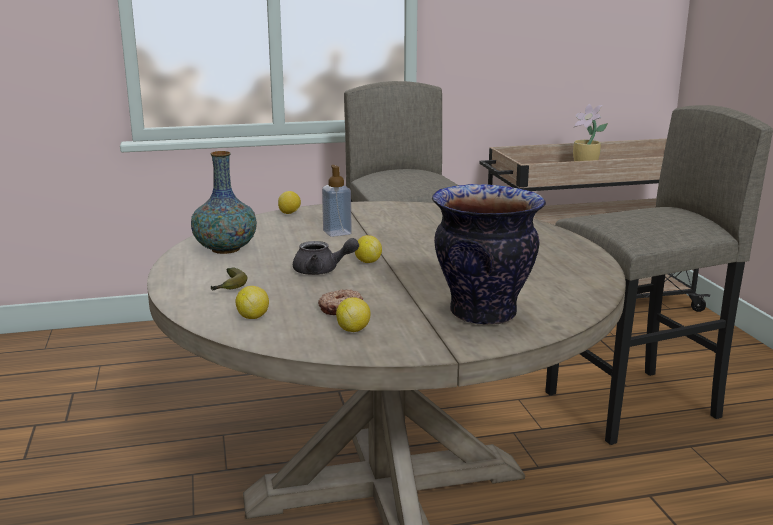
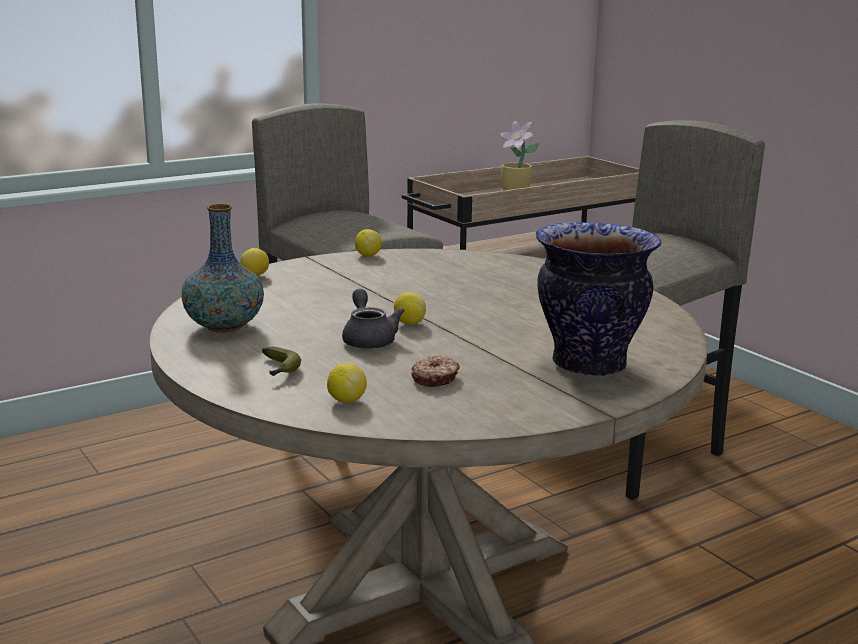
camera: 20 degrees left, 0 degrees up
(322, 271) = (368, 339): grey teapot -> grey teapot turned 90 degrees counterclockwise
(337, 233) = (338, 294): soap dispenser -> none
(353, 329) = (473, 399): lemon -> lemon (368, 255)

